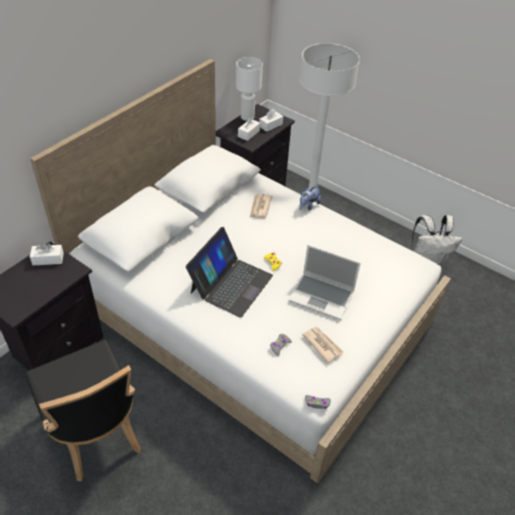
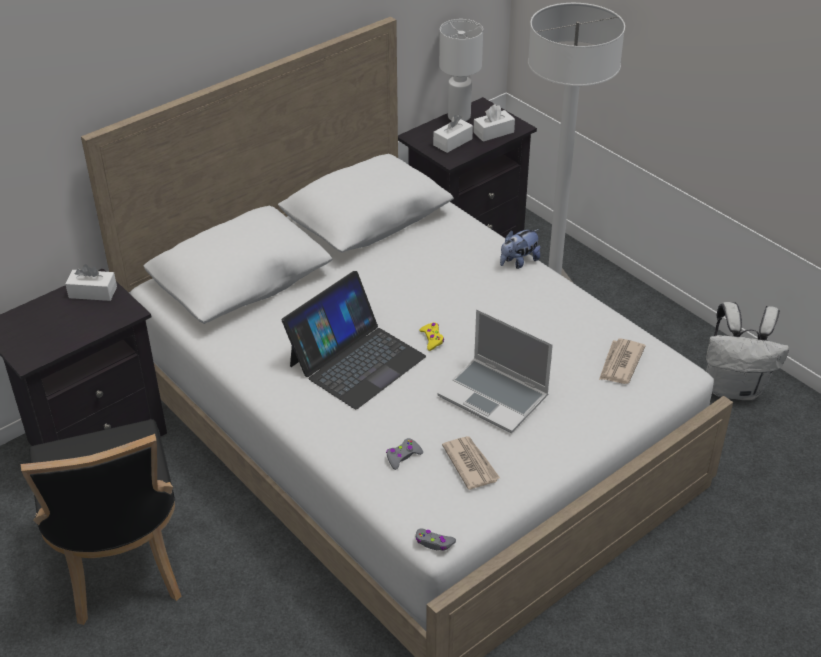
camera: 15 degrees right, 5 degrees down
(260, 207) = (439, 256): newspaper -> newspaper (620, 363)

